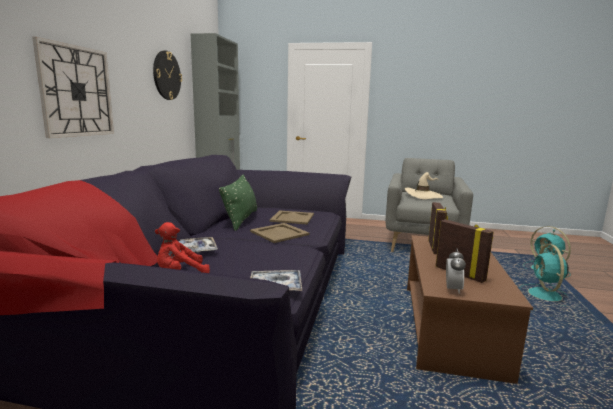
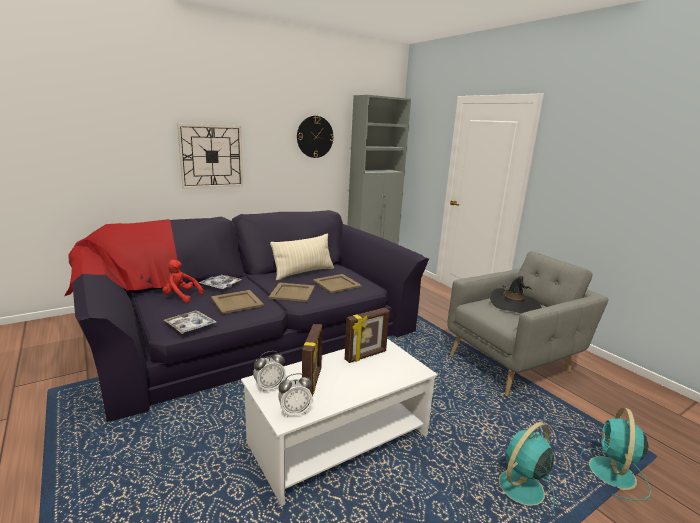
camera: 45 degrees right, 5 degrees up
(241, 219) = (303, 273): green pillow -> beige pillow
(257, 254) = (237, 302): none -> beige tray
(423, 196) = (514, 304): beige hat -> black hat
(450, 327) = (339, 439): brown coffee table -> white coffee table
(502, 291) = (295, 412): none -> alarm clock

